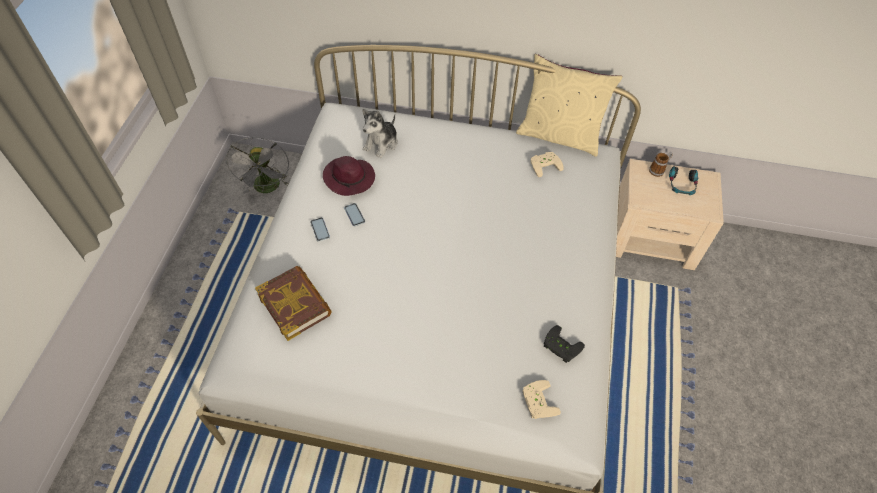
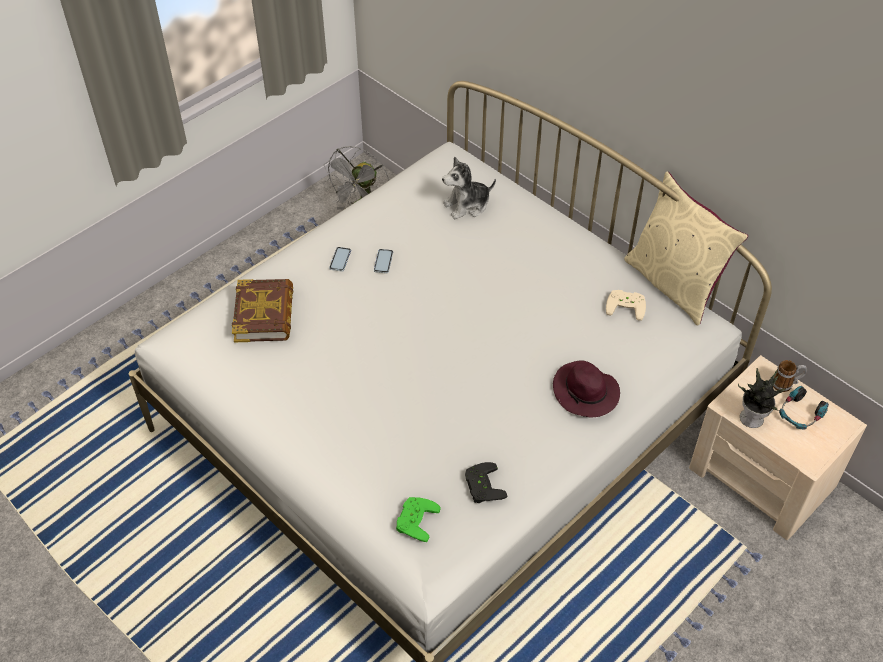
camera: 35 degrees right, 5 degrees down
(350, 178) = (407, 225): purple hat -> purple hat (586, 393)
(537, 402) = (414, 519): beige game controller -> green game controller
(659, 202) = (752, 418): none -> potted plant

